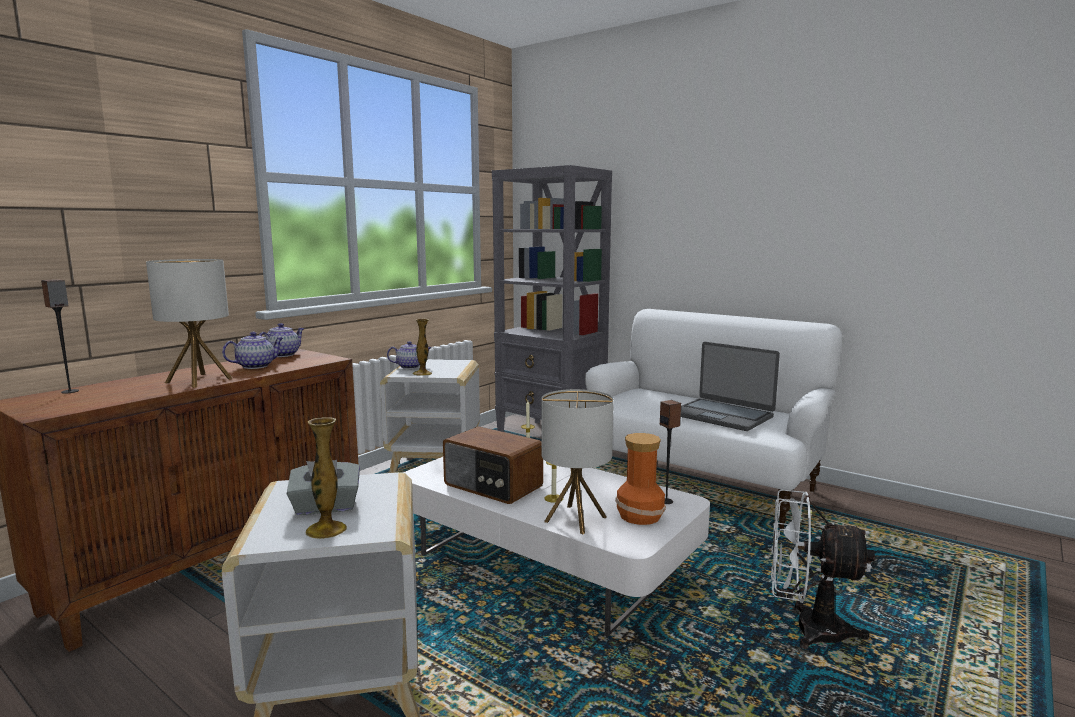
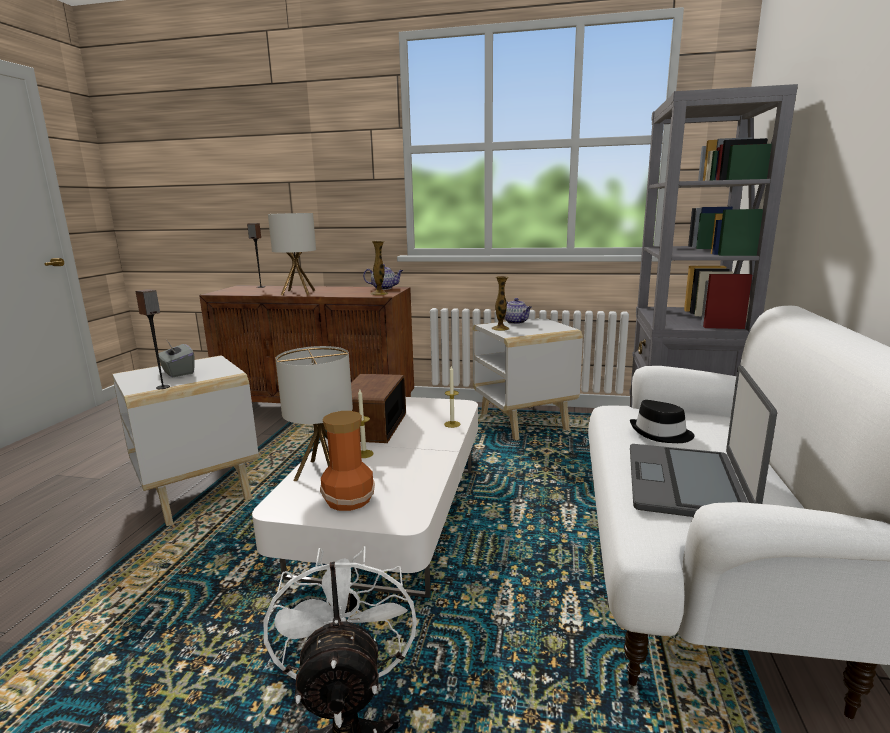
camera: 65 degrees right, 5 degrees up
(256, 366) = (345, 291): teapot -> none
(326, 530) = (142, 380): vase -> vase (379, 293)
(652, 404) = (661, 434): none -> black hat
(666, 501) = (395, 507): speaker -> speaker (163, 387)

